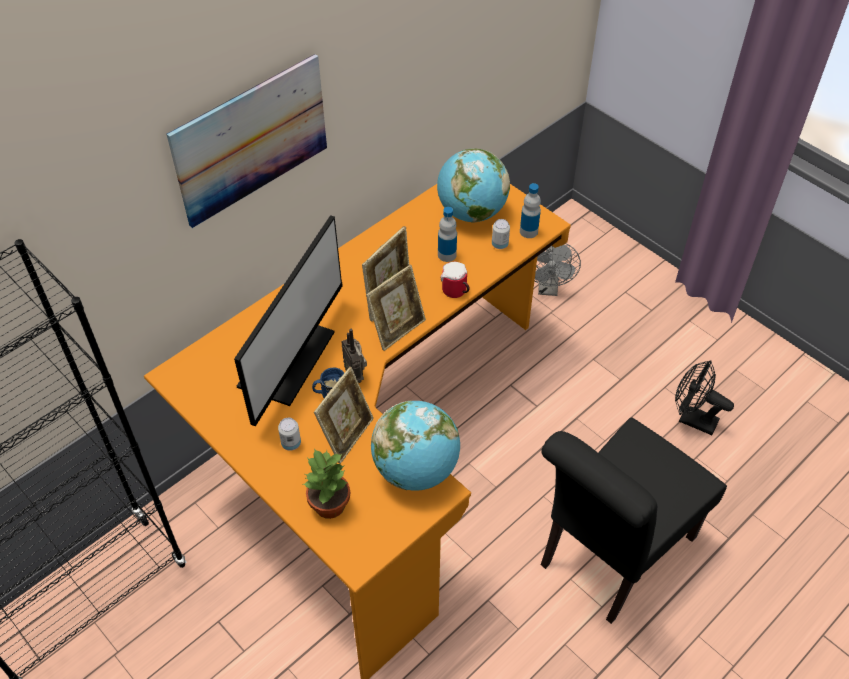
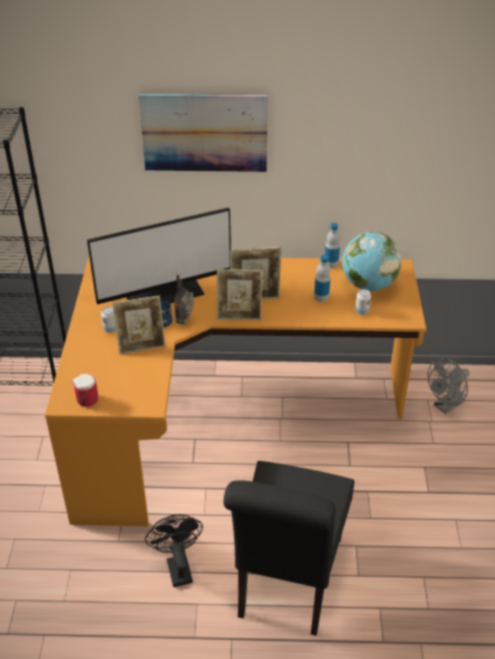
camera: 45 degrees right, 10 degrees down
(330, 506) = (88, 369): potted plant -> none
(416, 469) = (152, 385): globe -> none
(456, 292) = (299, 318): mug -> mug (86, 402)
(528, 231) = (391, 315): bottle -> bottle (331, 264)
(610, 556) = (287, 582): black chair -> black chair turned 75 degrees counterclockwise
(692, 419) = (451, 553): black fan -> black fan (177, 566)

